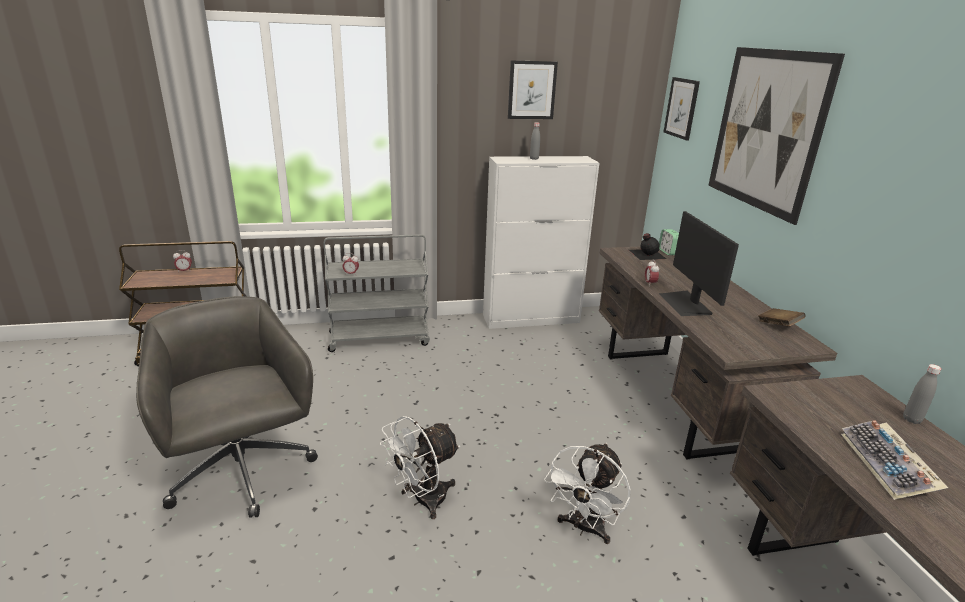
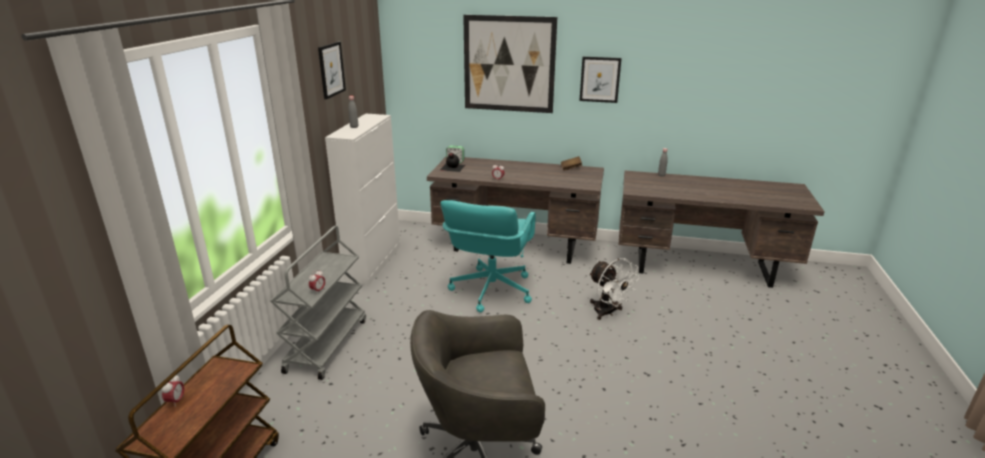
camera: 65 degrees left, 0 degrees up
(422, 501) = (559, 366): white fan -> none
(547, 404) = (490, 290): none -> turquoise office chair
(681, 108) = (410, 60): picture -> picture (600, 79)
(686, 303) = (531, 179): monitor -> none
(888, 466) = (690, 190): keyboard -> none

